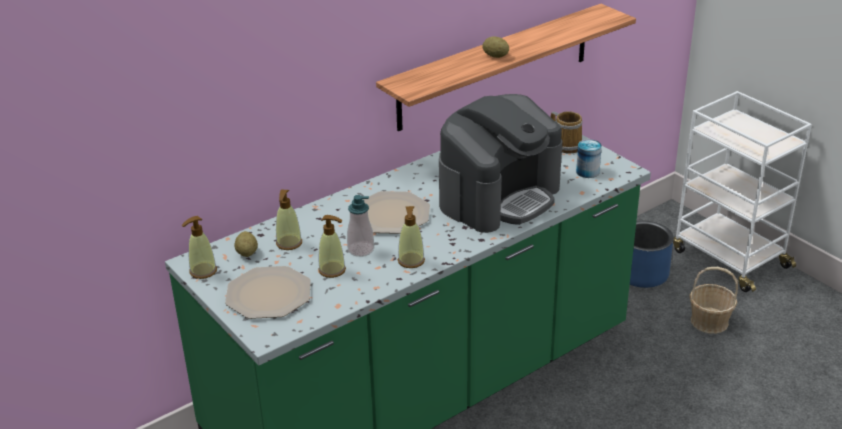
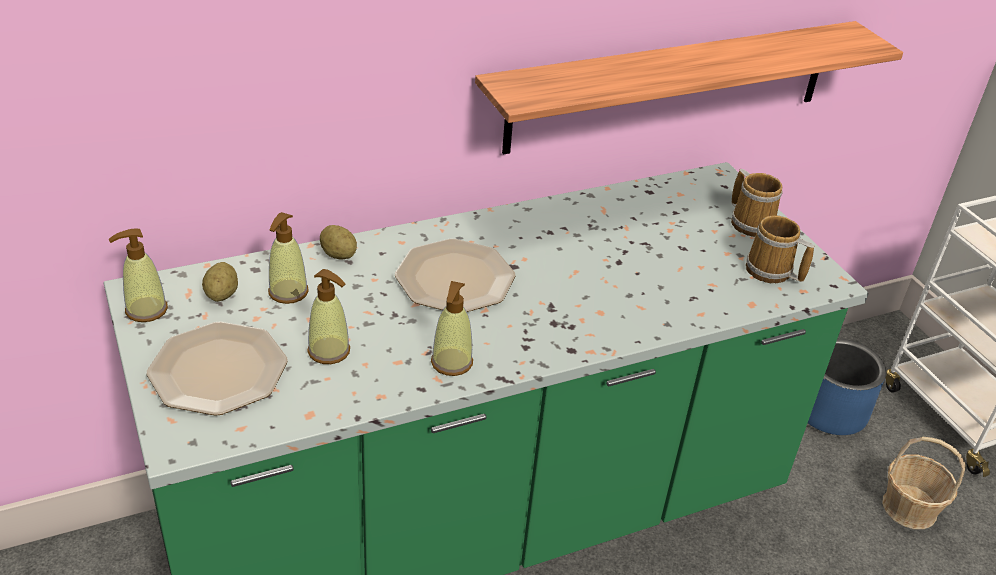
camera: 10 degrees right, 5 degrees up
(361, 250) = (385, 326): soap dispenser -> none
(495, 56) = (669, 70): potato -> potato (338, 255)
(499, 196) = (624, 284): coffee machine -> none
(587, 172) = (770, 272): can -> mug

